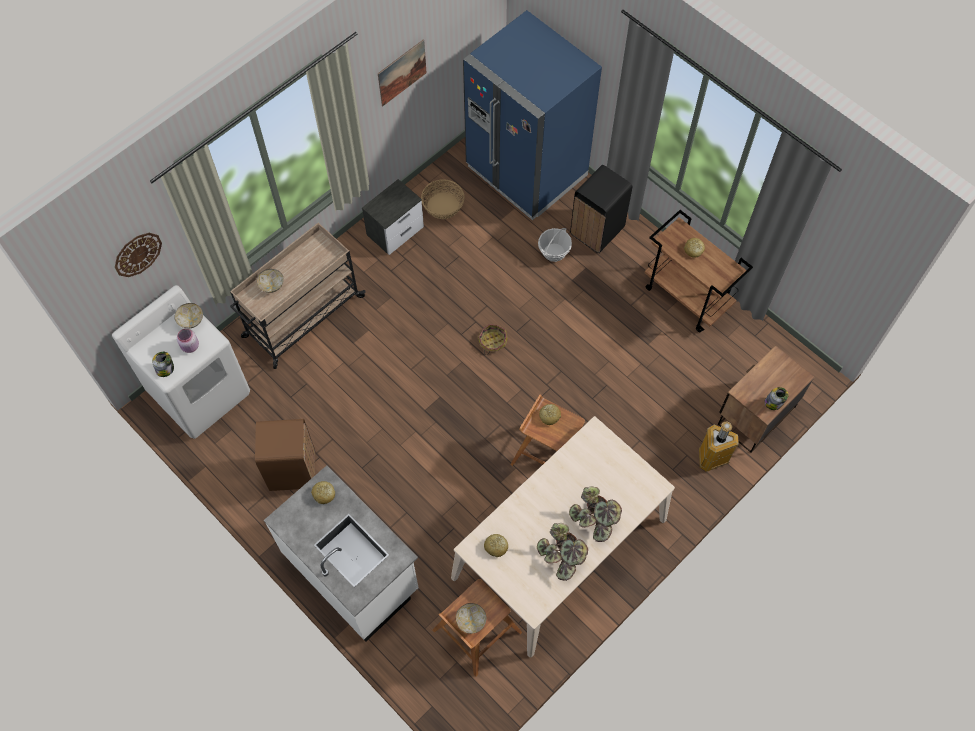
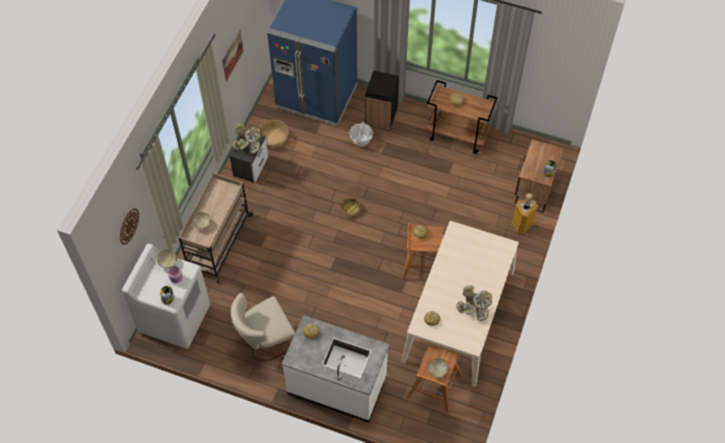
camera: 25 degrees left, 5 degrees down
(292, 470) = (264, 341): brown trash can -> beige chair
(595, 519) = (482, 279): potted plant -> potted plant (248, 145)

